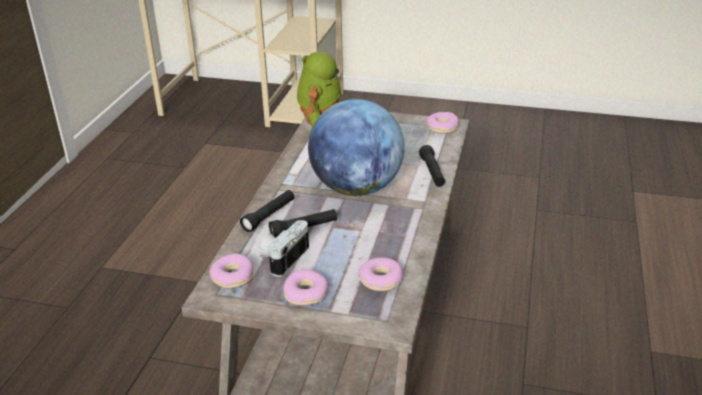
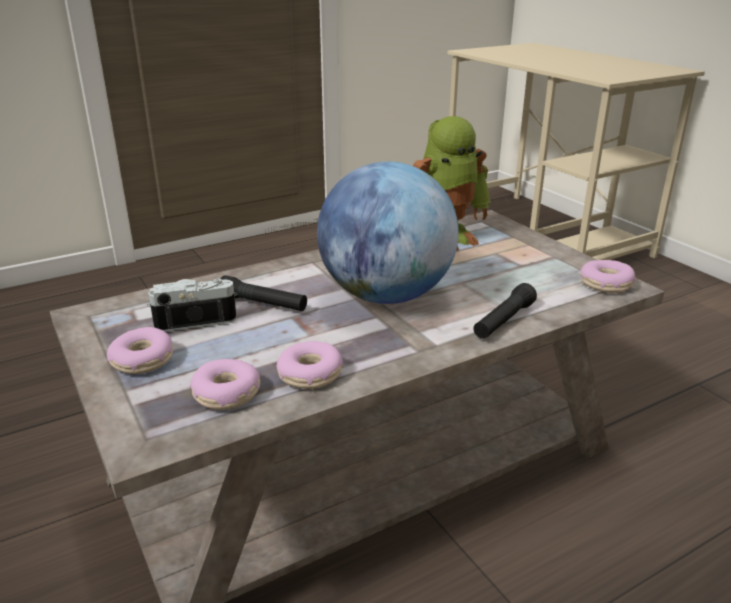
camera: 45 degrees right, 5 degrees down
(233, 277) = (127, 310): donut -> donut (310, 375)
(269, 216) = (259, 278): black flashlight -> none

